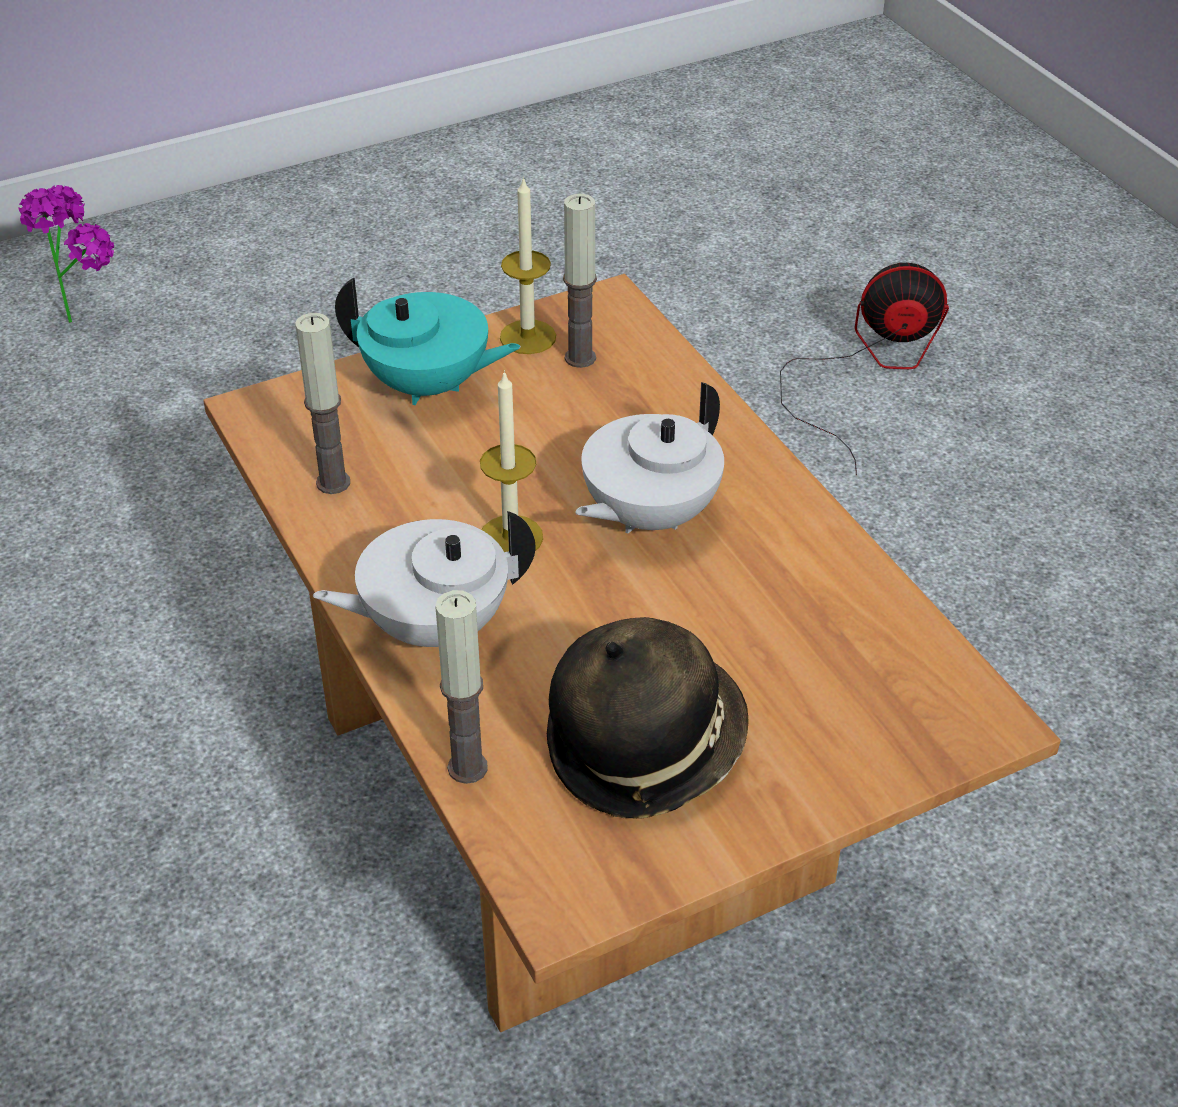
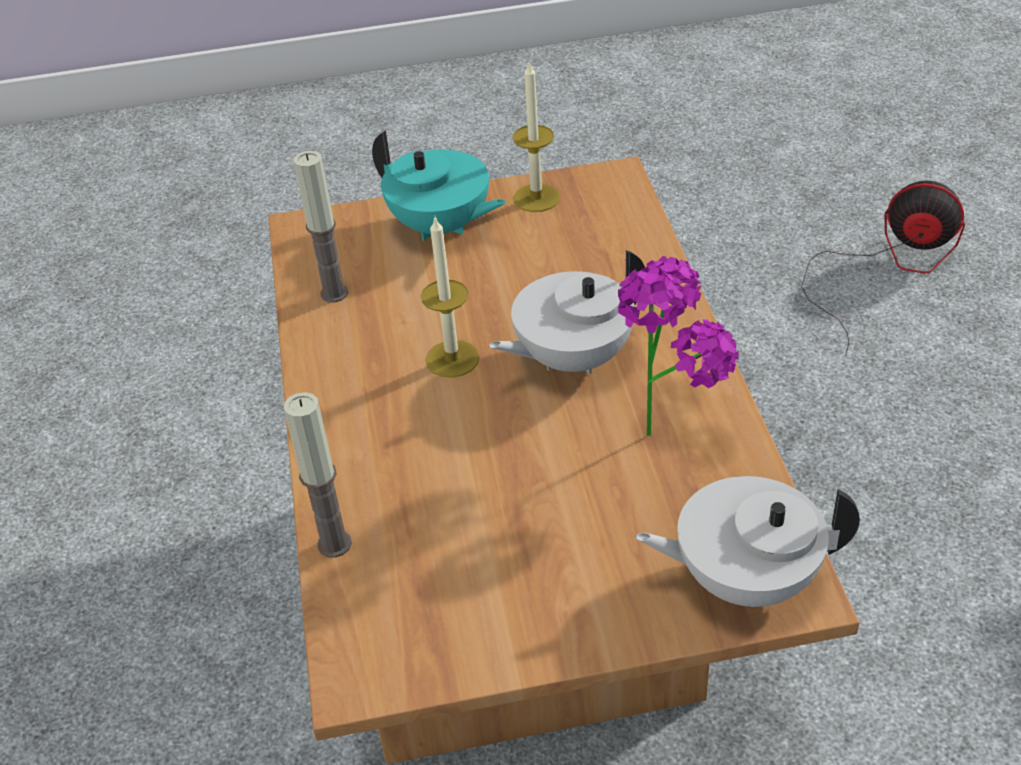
camera: 20 degrees right, 0 degrees up
(86, 314) = (292, 148): potted plant -> potted plant (670, 425)
(433, 626) = (359, 421): white teapot -> white teapot (744, 578)
(580, 358) = (571, 220): candle -> none
(644, 746) = (485, 554): hat -> none

